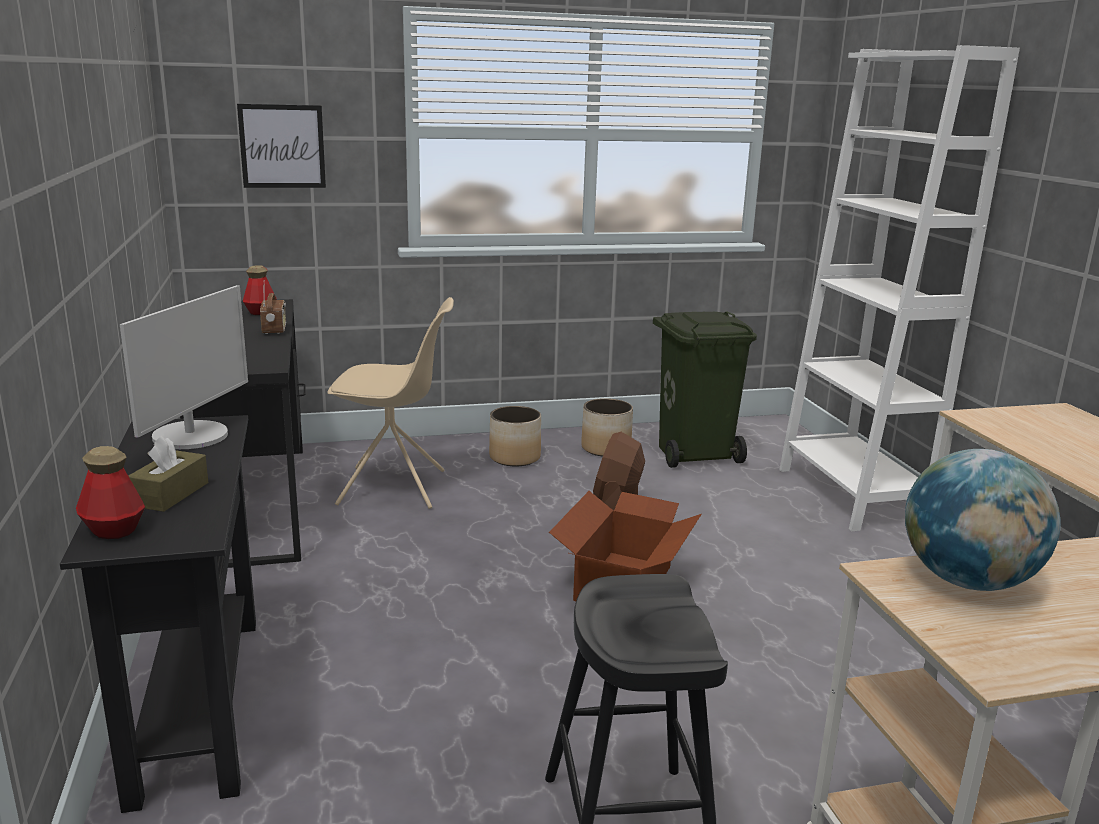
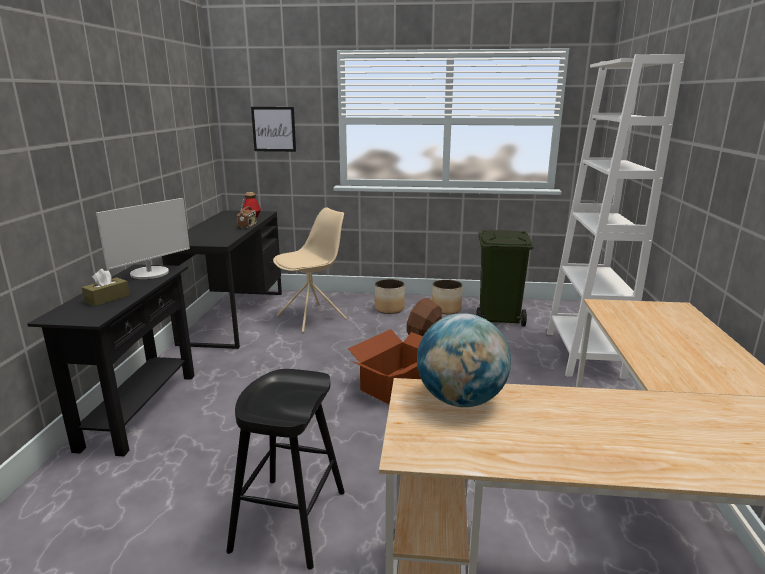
camera: 20 degrees right, 0 degrees up
(114, 530) = (64, 312): bottle -> none
(394, 488) = (312, 317): beige chair -> beige chair turned 60 degrees counterclockwise

